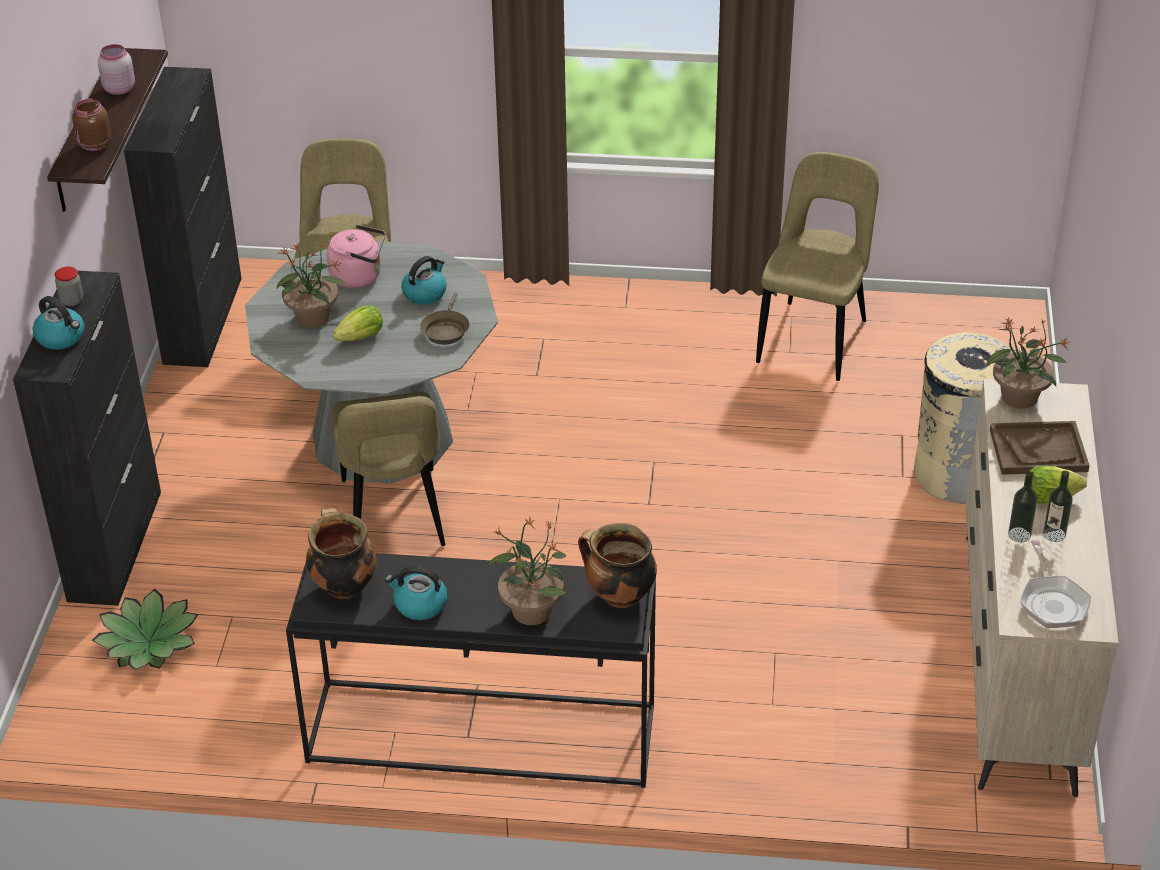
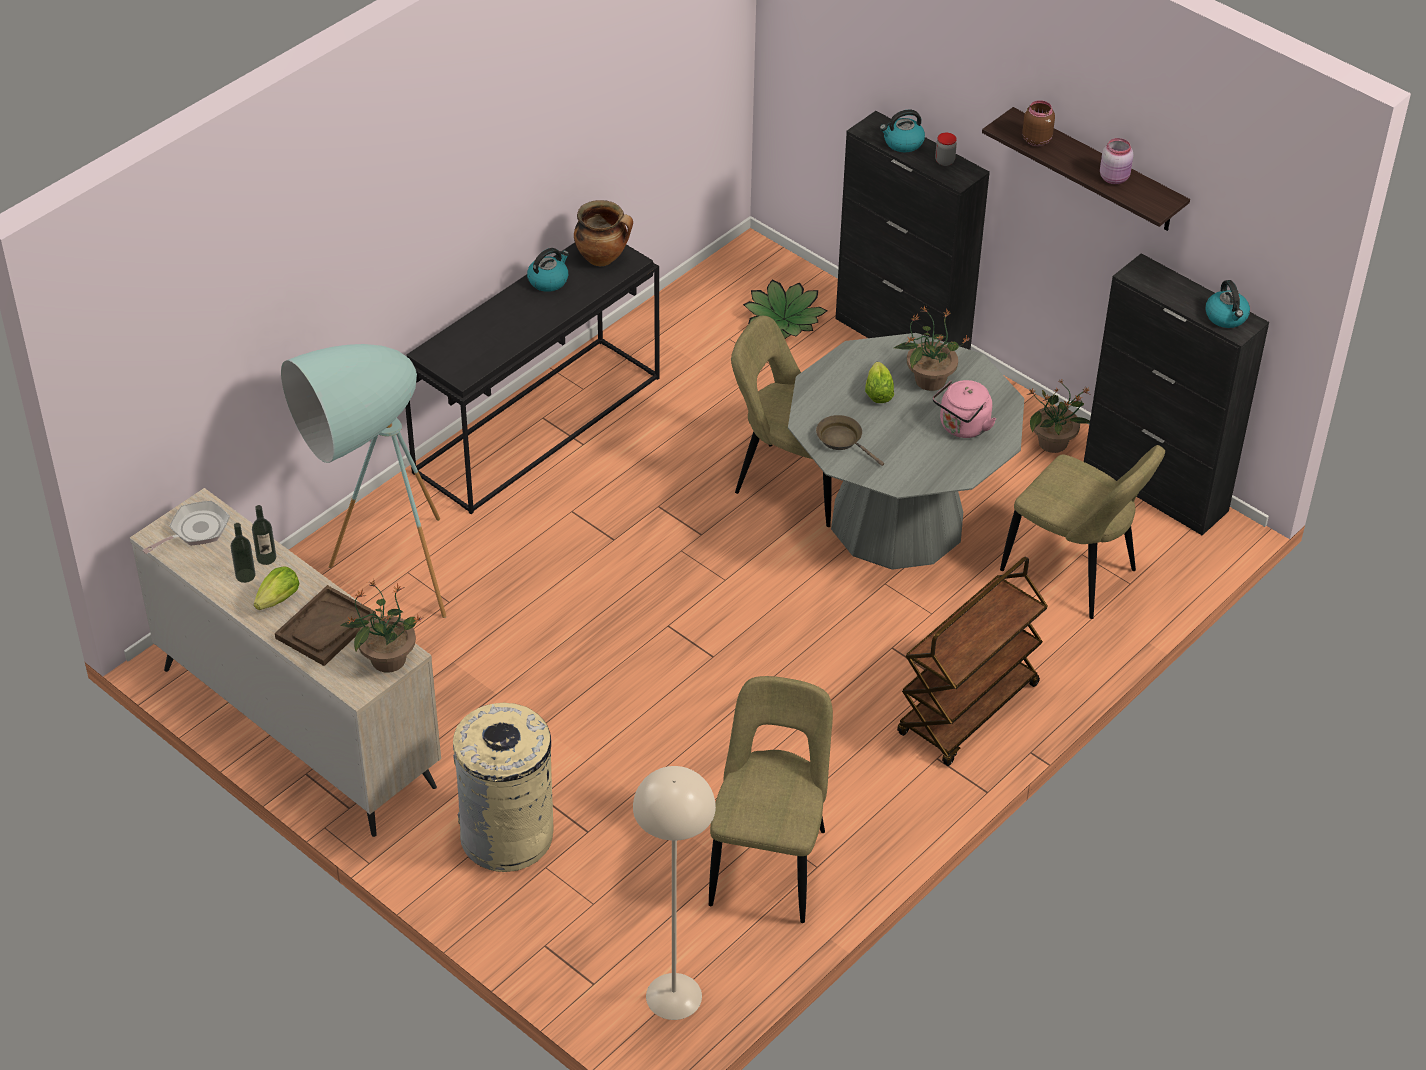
camera: 125 degrees right, 5 degrees up
(425, 293) = (903, 452): kettle -> kettle (1226, 317)
(531, 610) = (488, 323): potted plant -> potted plant (1054, 443)
(561, 312) = (968, 711): none -> brown cart
(618, 596) = (456, 365): cooking pot -> none
(799, 720) = (379, 576): none -> turquoise floor lamp
(814, 338) = (770, 862): beige chair -> beige chair turned 135 degrees counterclockwise
(976, 326) = (673, 995): none -> beige floor lamp
(1052, 602) = (195, 530): frying pan -> frying pan turned 105 degrees clockwise

